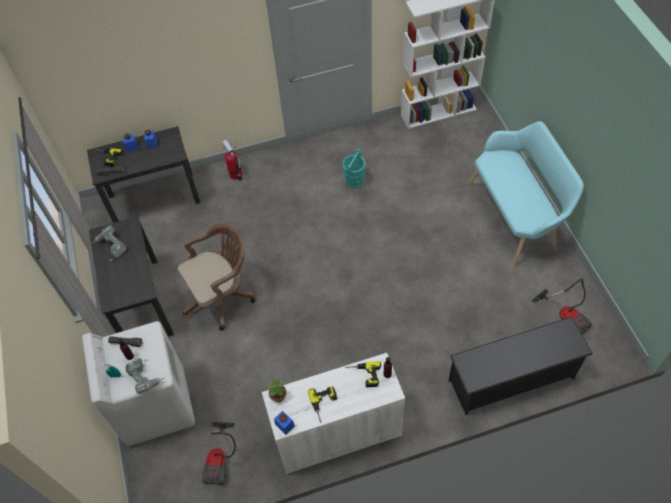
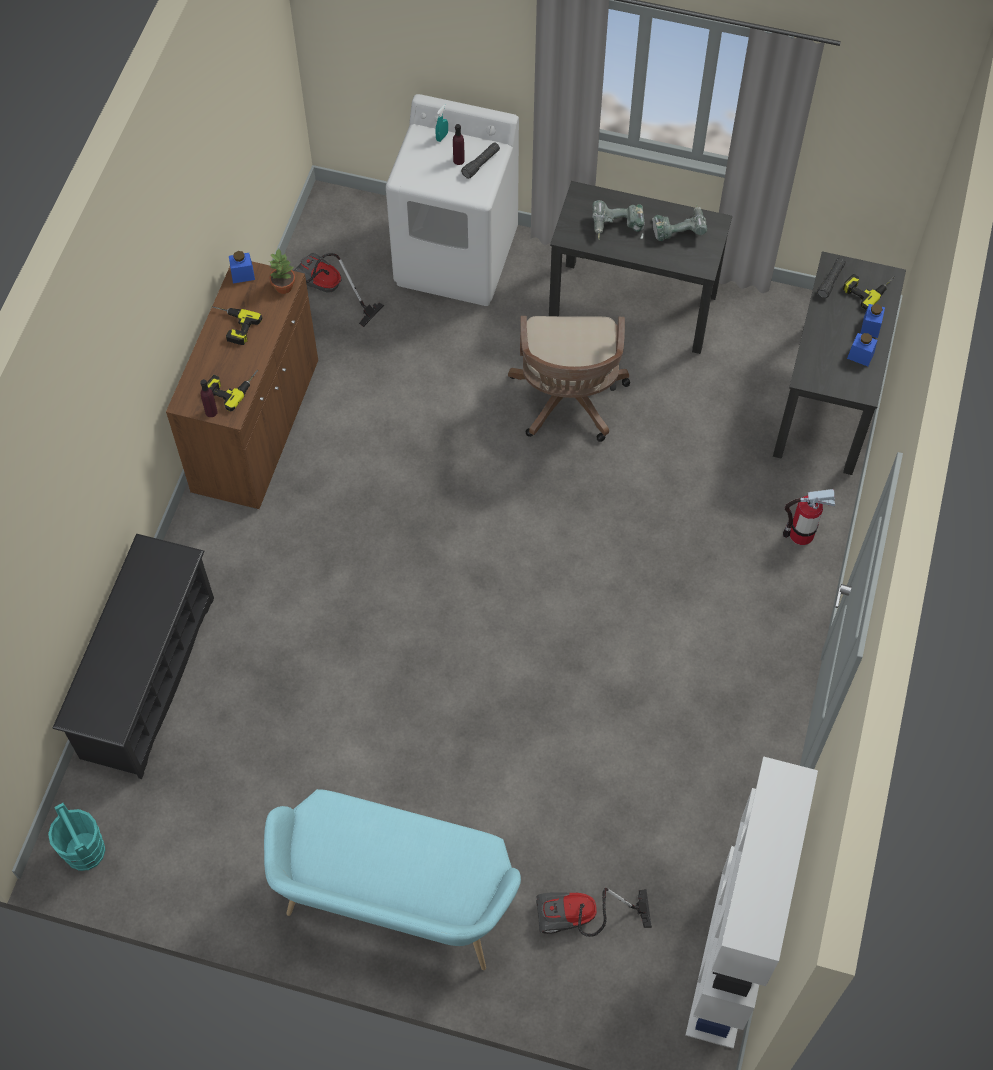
camera: 120 degrees right, 5 degrees up
(145, 378) = (414, 163): power drill -> power drill (617, 228)
(337, 433) = (256, 426): white cabinet -> brown cabinet
(354, 180) = (660, 703): turquoise bucket -> turquoise bucket (85, 851)
(566, 316) = (169, 830): vacuum cleaner -> vacuum cleaner (582, 918)

